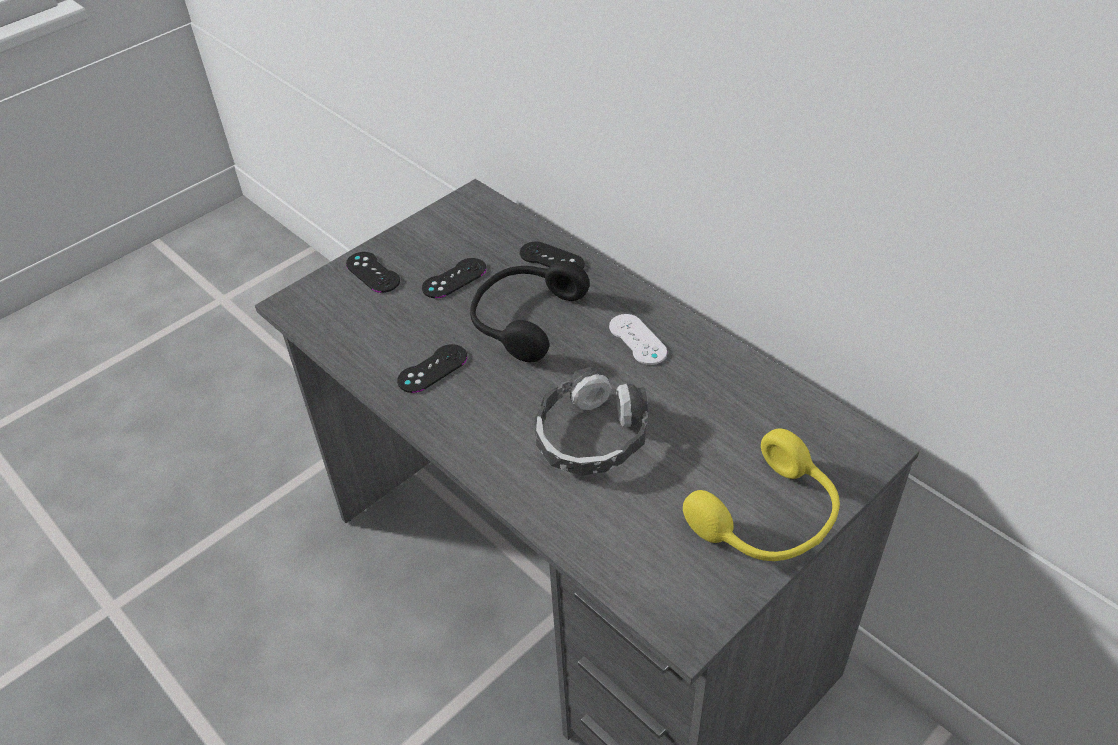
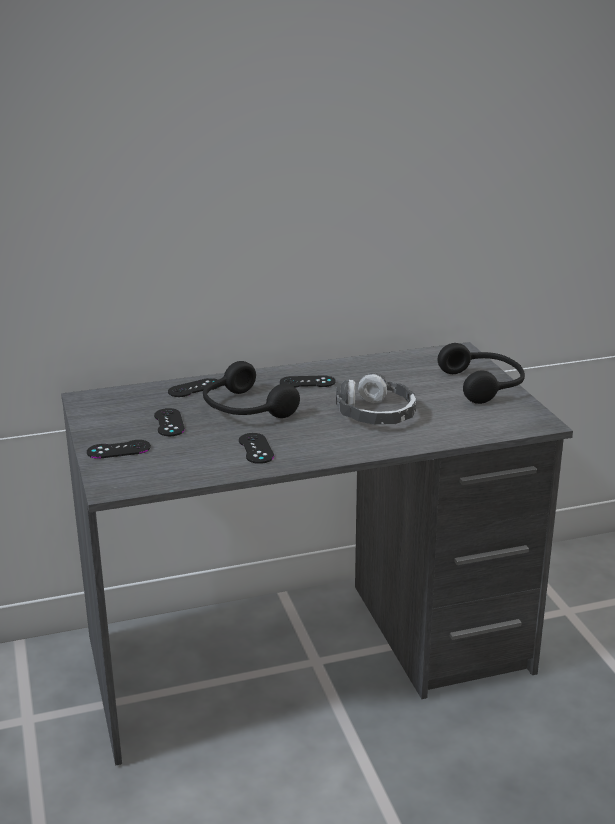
camera: 65 degrees left, 20 degrees down
(637, 339) = (307, 382): white game controller -> black game controller
(769, 519) = (484, 385): yellow headphones -> black headphones

